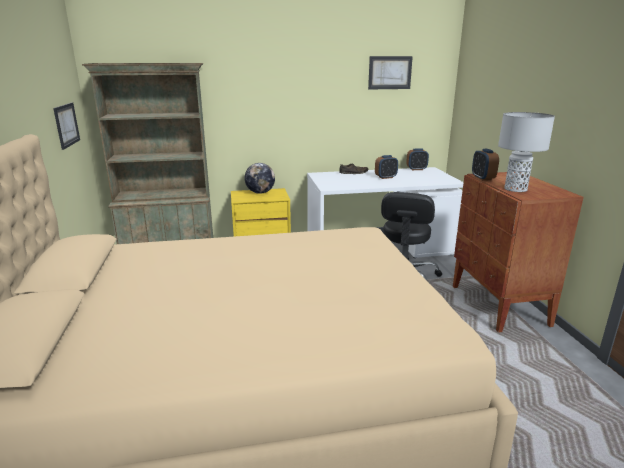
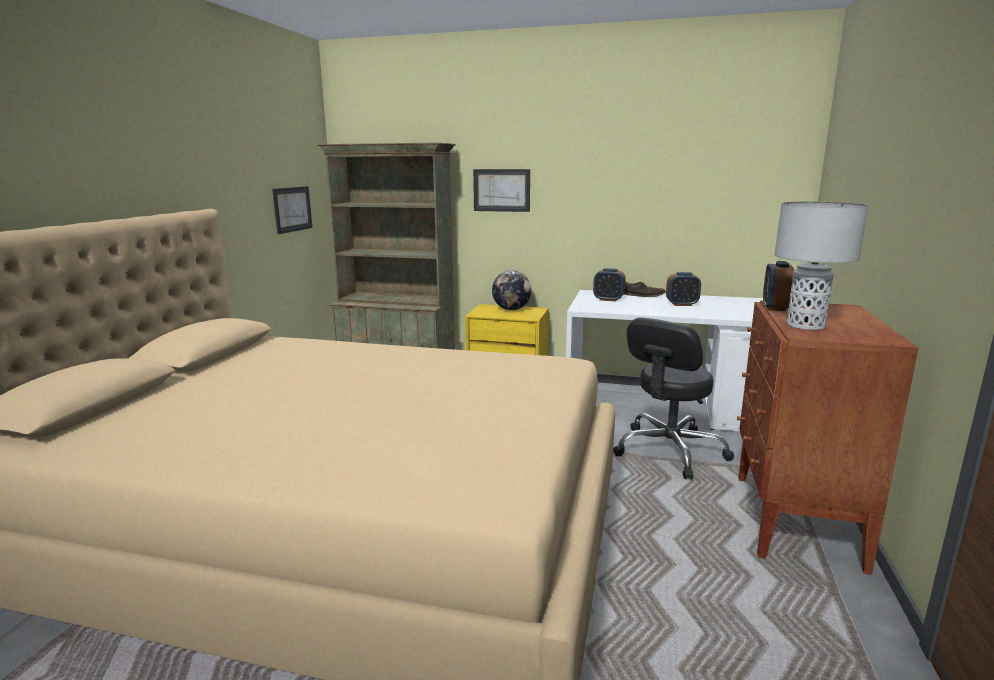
camera: 25 degrees right, 5 degrees down
(390, 72) = (708, 155): picture -> picture (501, 190)
(416, 169) = (745, 299): alarm clock -> alarm clock (608, 299)

